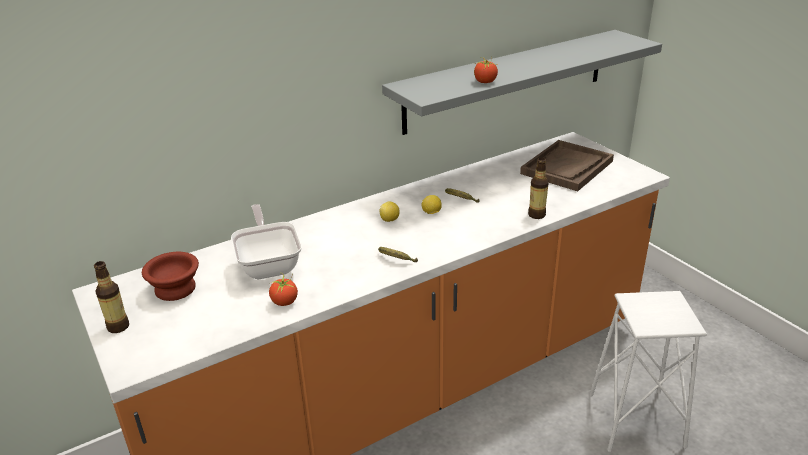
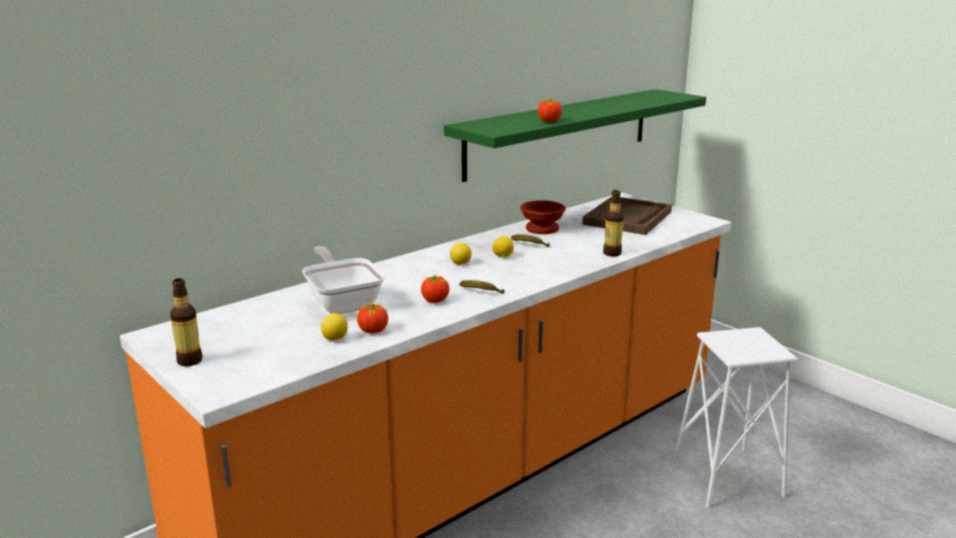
camera: 10 degrees left, 10 degrees down
(173, 289) = (242, 328): brown bowl -> brown bowl (540, 229)
(248, 309) = (335, 339): none -> lemon
(351, 267) = (435, 301): none -> tomato
(507, 80) = (560, 132): grey shelf -> green shelf

